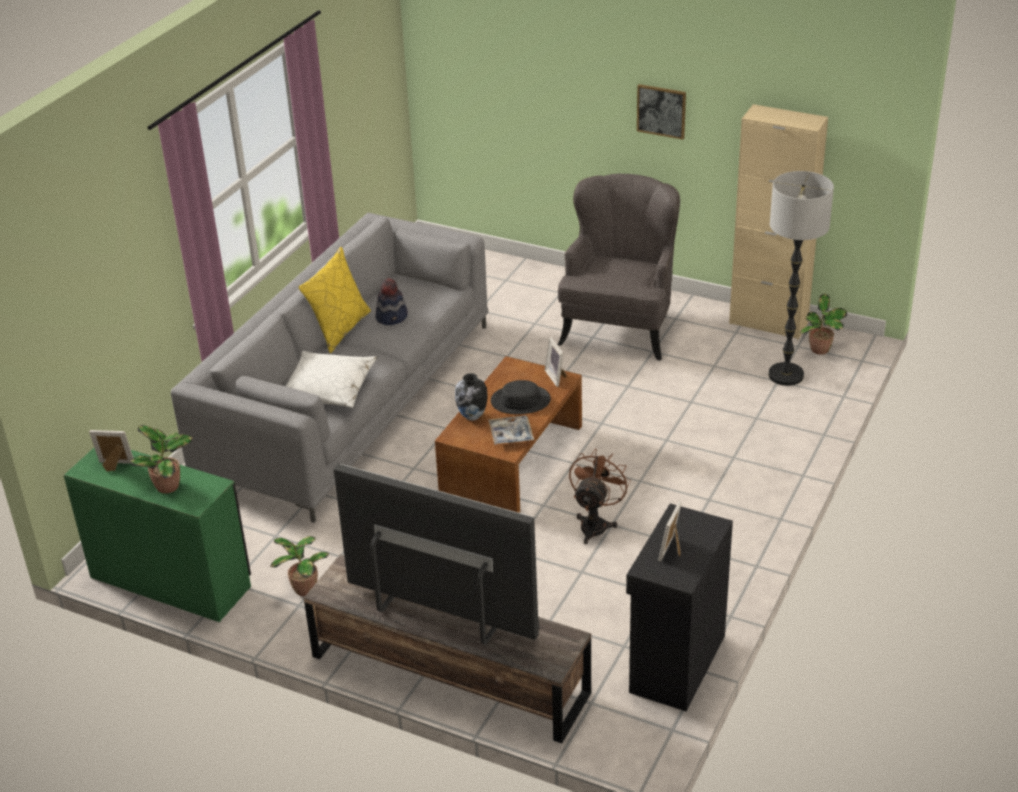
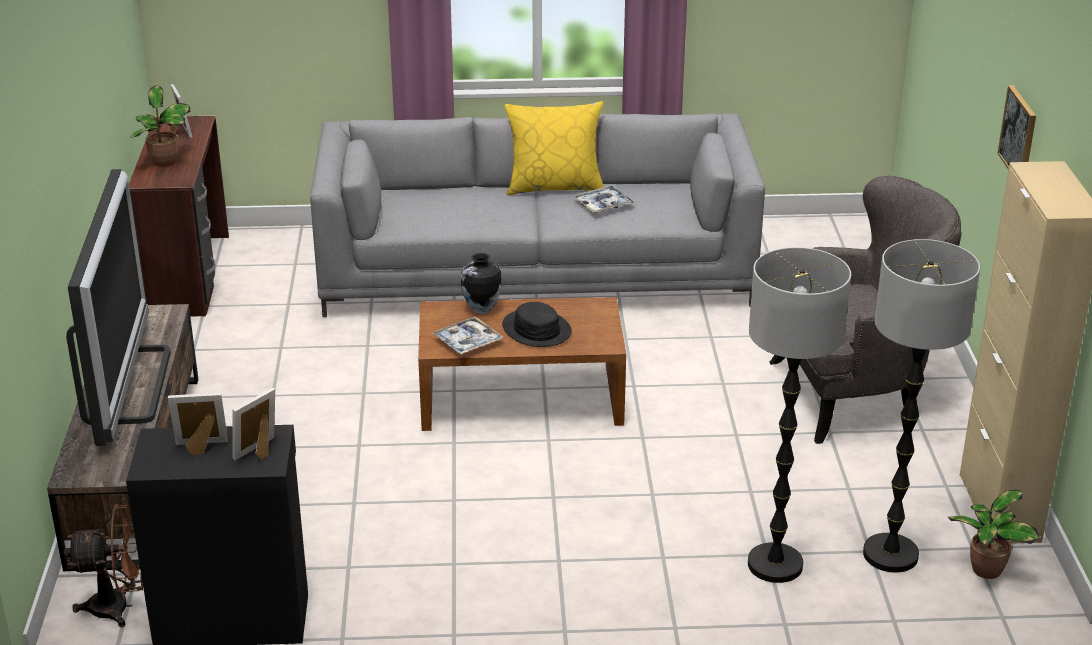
camera: 60 degrees right, 5 degrees down
(171, 580) = (190, 275): green desk -> brown desk
(303, 589) = (218, 344): potted plant -> none
(328, 389) = (441, 211): white pillow -> none
(392, 317) = (603, 205): hat -> tray
(557, 377) = (605, 339): picture frame -> picture frame (260, 452)
(595, 524) = (446, 488): brown fan -> brown fan (120, 607)
(768, 418) = (774, 565): none -> floor lamp

